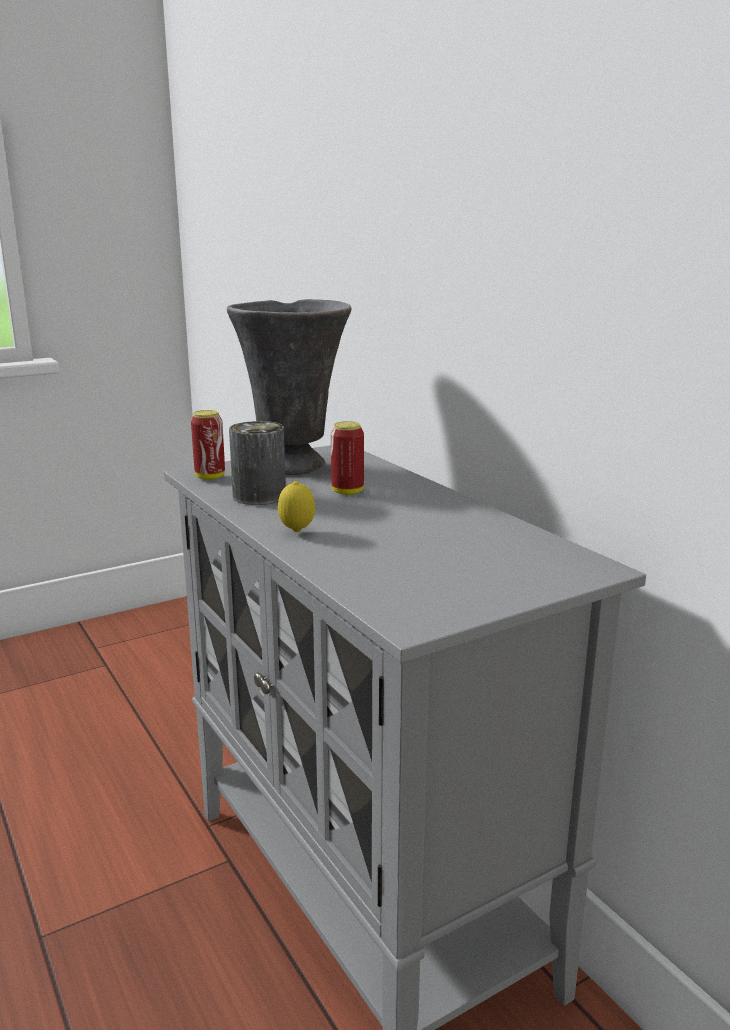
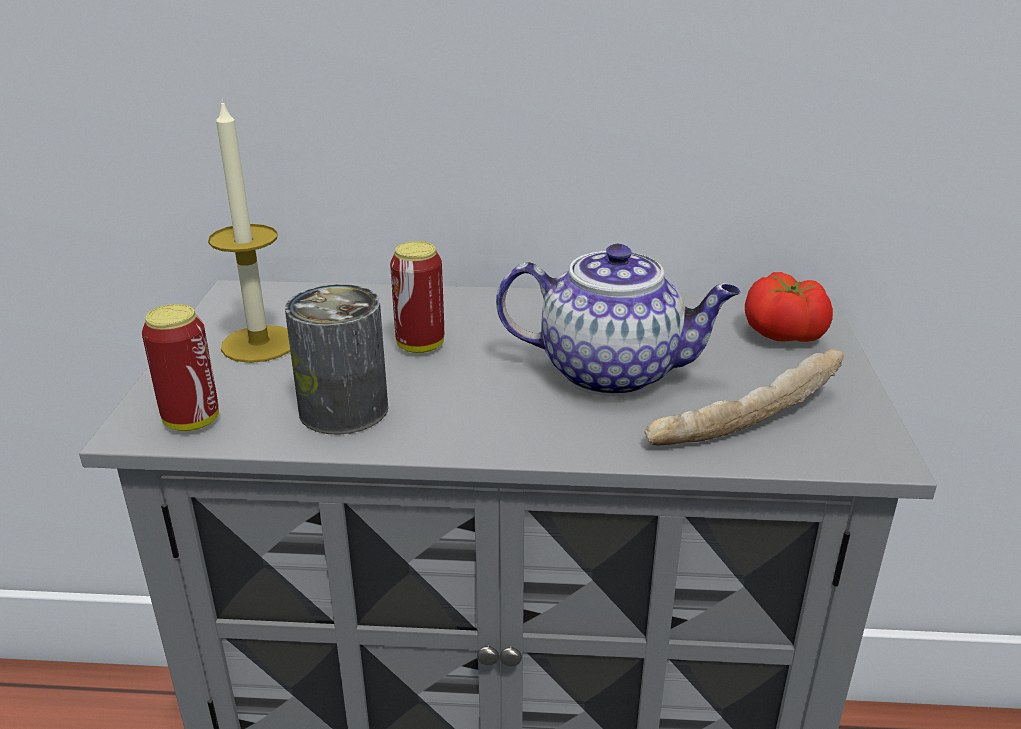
camera: 55 degrees left, 10 degrees up
(295, 466) = (259, 344): grey vase -> candle
(297, 532) = (523, 428): lemon -> none
(395, 536) = (613, 372): none -> teapot
(396, 578) = (743, 417): none -> bread
(538, 568) = (783, 334): none -> tomato

